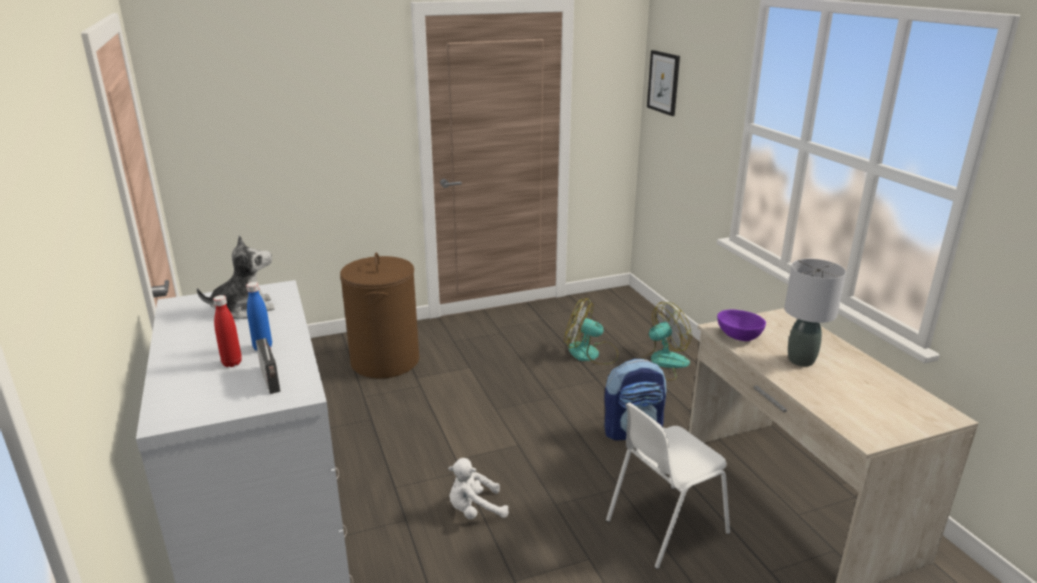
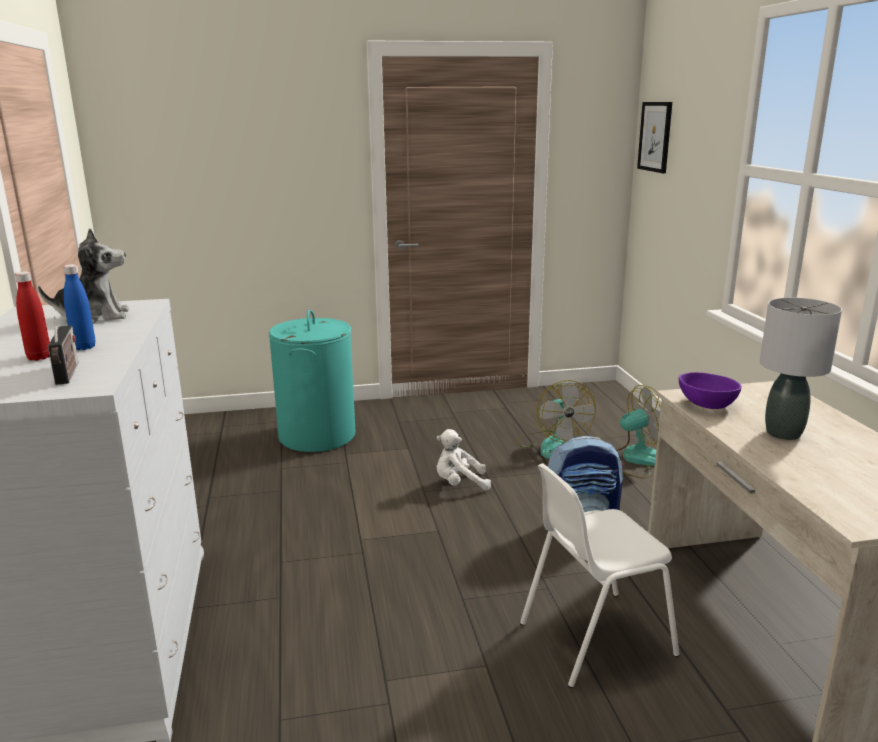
camera: 10 degrees right, 5 degrees down
(385, 361) = (317, 436): brown laundry basket -> turquoise laundry basket
(475, 510) = (364, 595): white plush toy -> white plush toy (459, 484)
(591, 354) = (552, 444): fan -> fan turned 135 degrees counterclockwise

